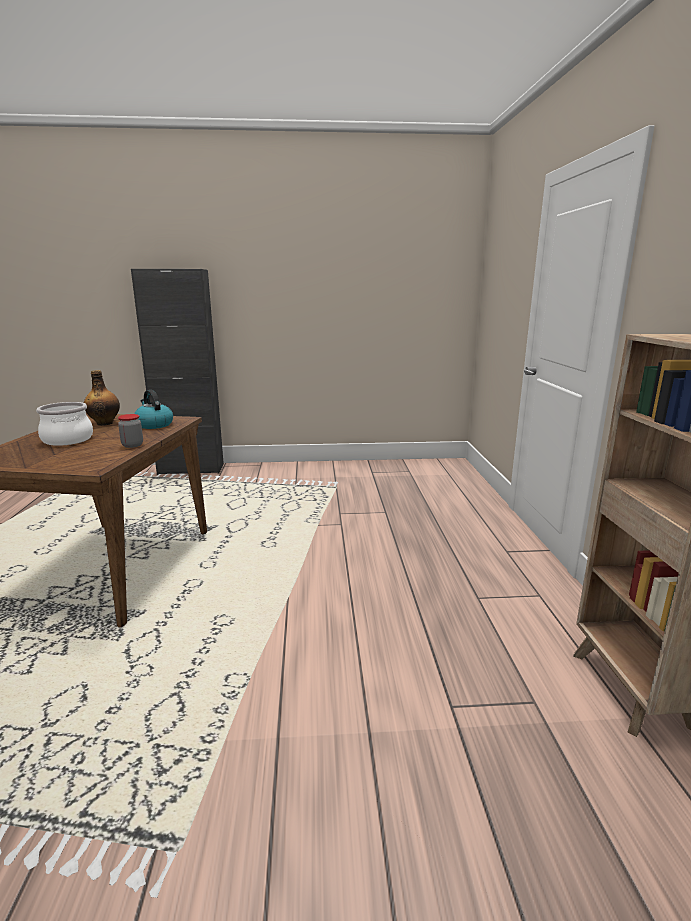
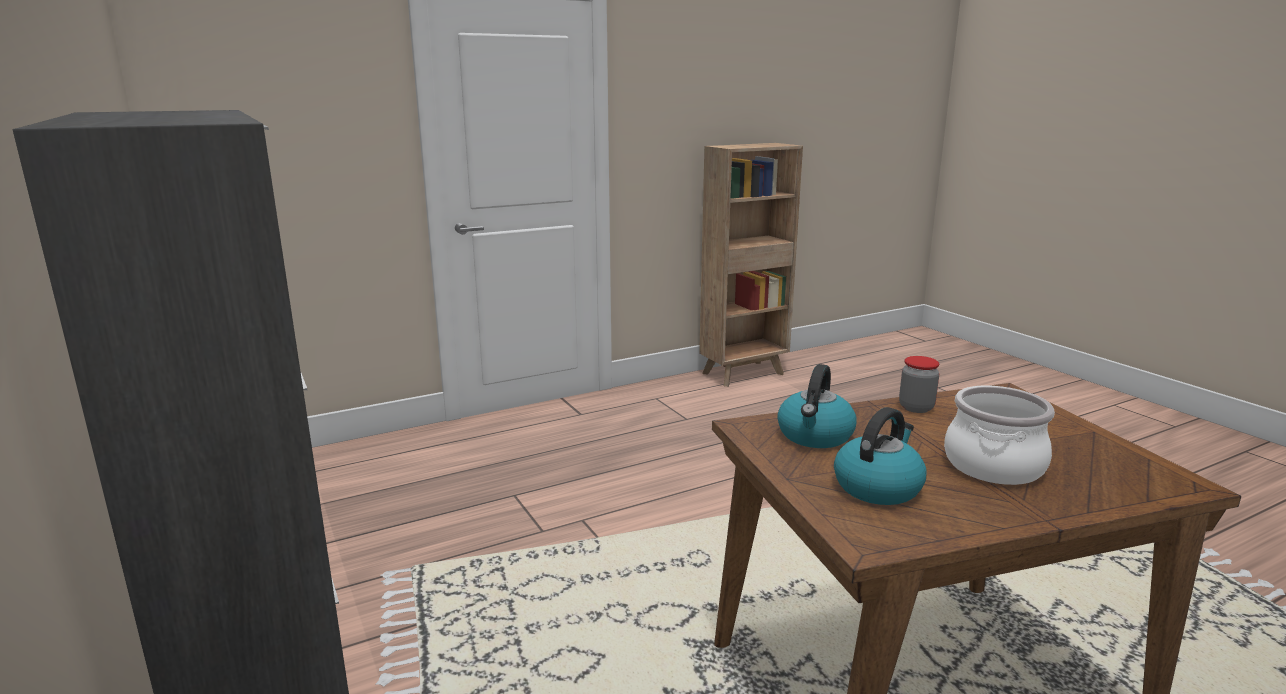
camera: 115 degrees left, 0 degrees up
(105, 423) = (878, 486): bottle -> kettle

